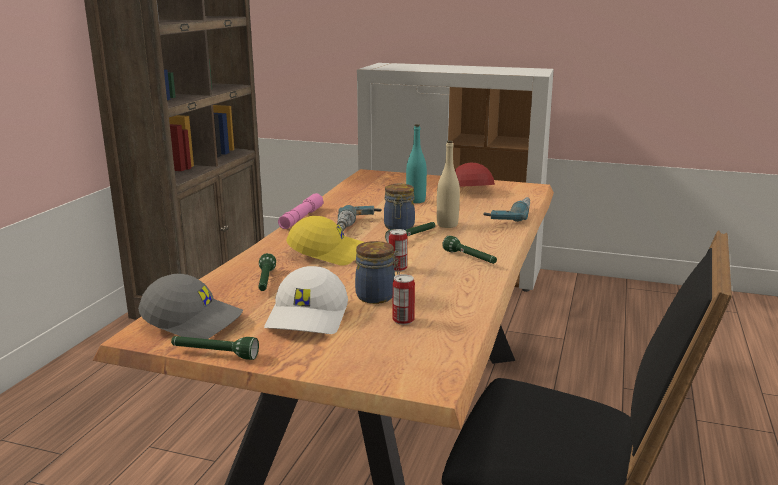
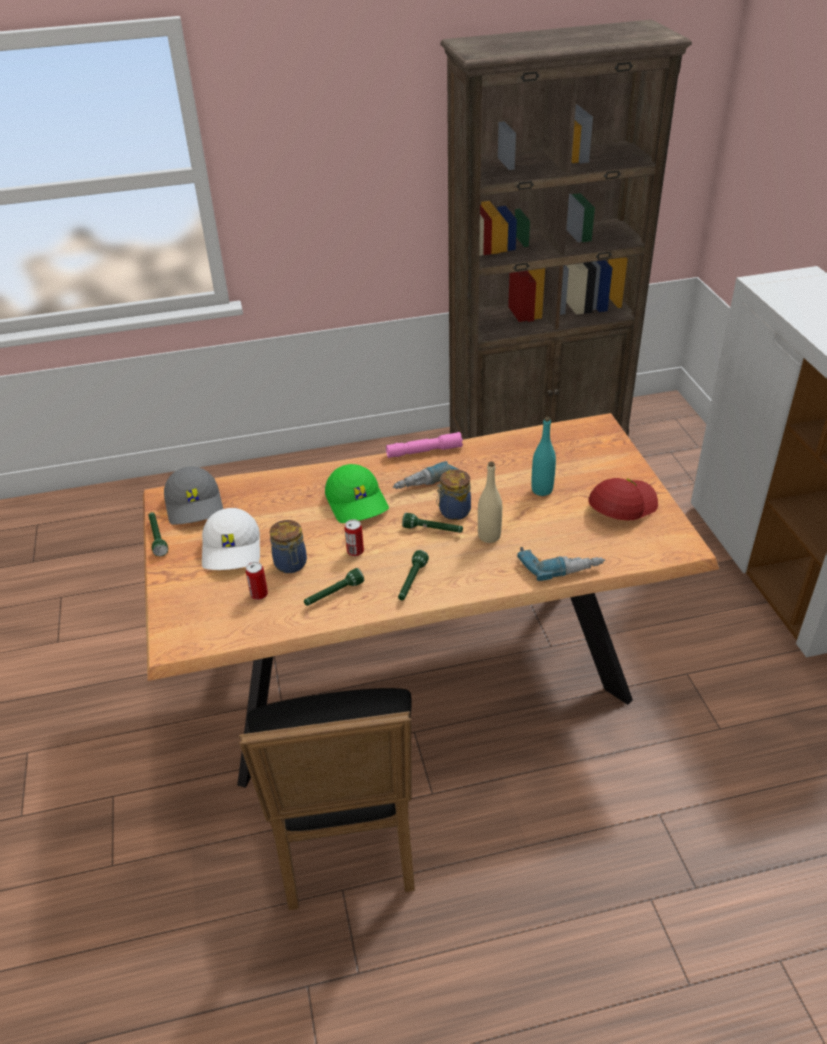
camera: 60 degrees right, 20 degrees up
(265, 282) = (277, 501): green flashlight -> green flashlight (333, 594)
(309, 318) = (233, 549): white cap -> white cap turned 75 degrees counterclockwise
(328, 253) = (357, 502): yellow cap -> green cap

